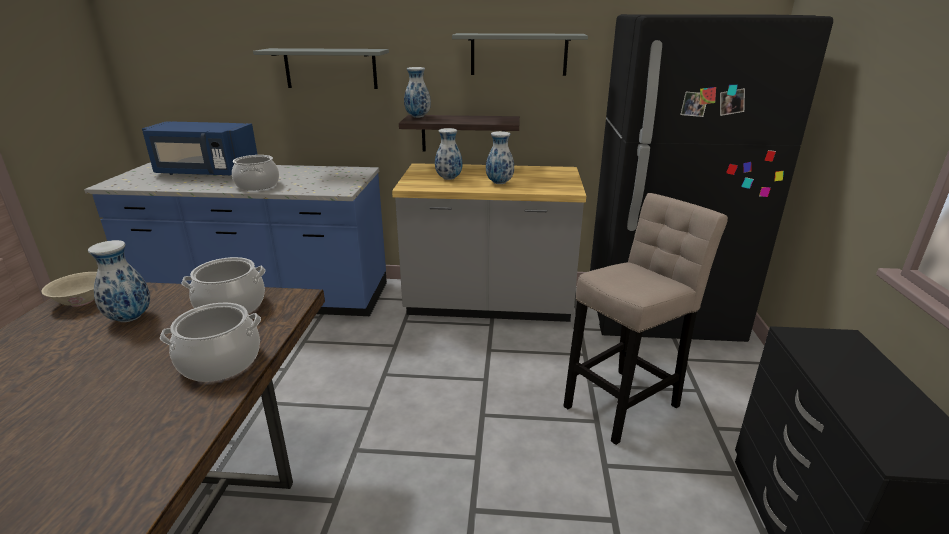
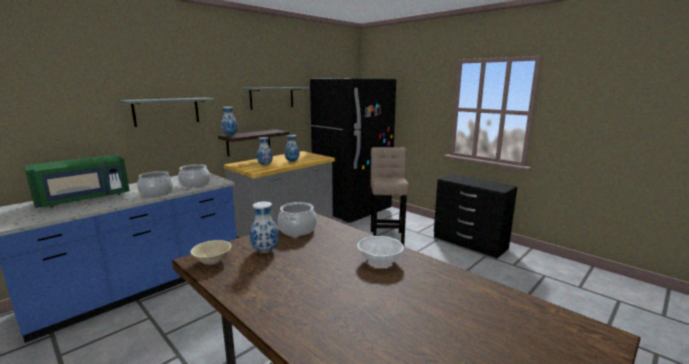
camera: 50 degrees left, 10 degrees down
(127, 431) = (379, 261): none -> white bowl
(206, 173) = (84, 199): blue microwave -> green microwave
(220, 362) = (349, 239): cooking pot -> cooking pot (195, 184)

